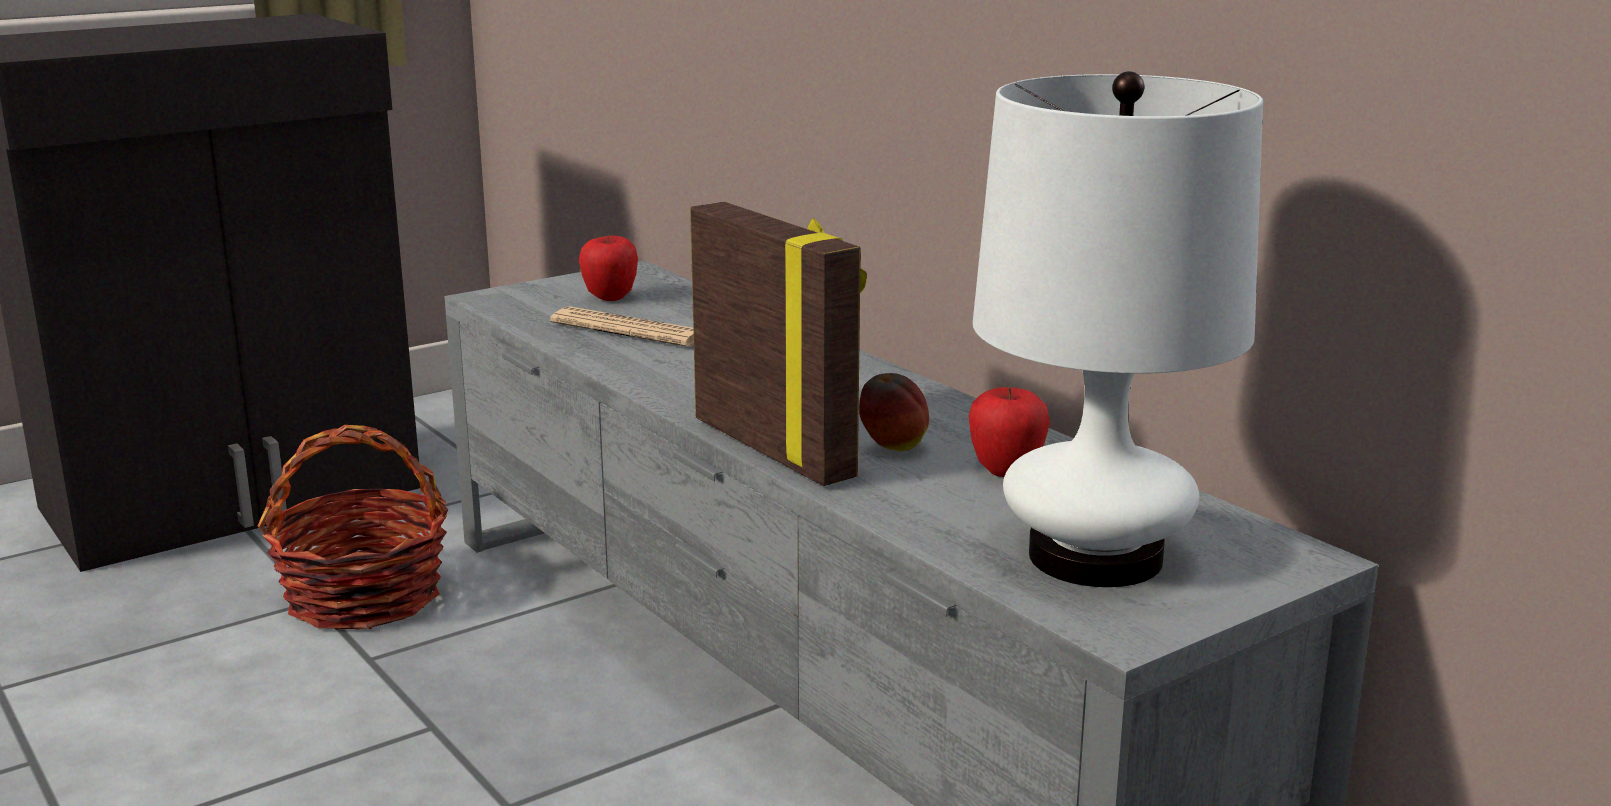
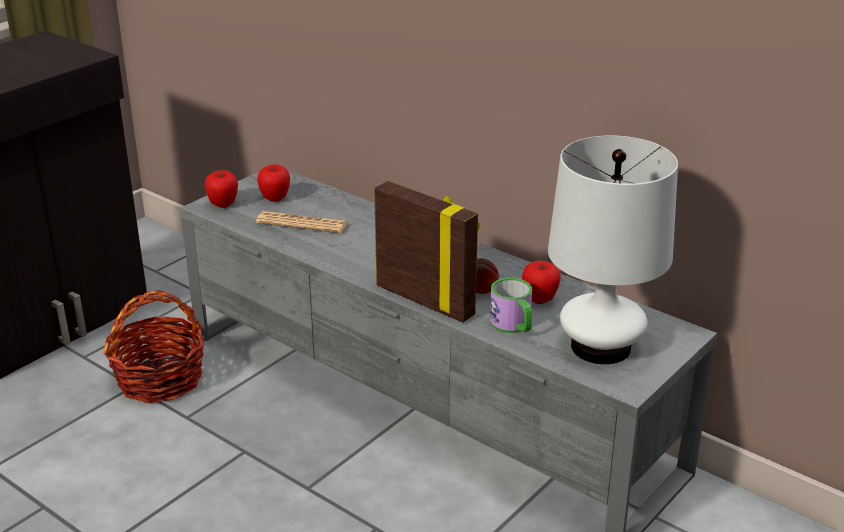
camera: 15 degrees left, 10 degrees up
(517, 298) = (223, 205): none -> apple
(927, 504) = (514, 326): none -> mug

